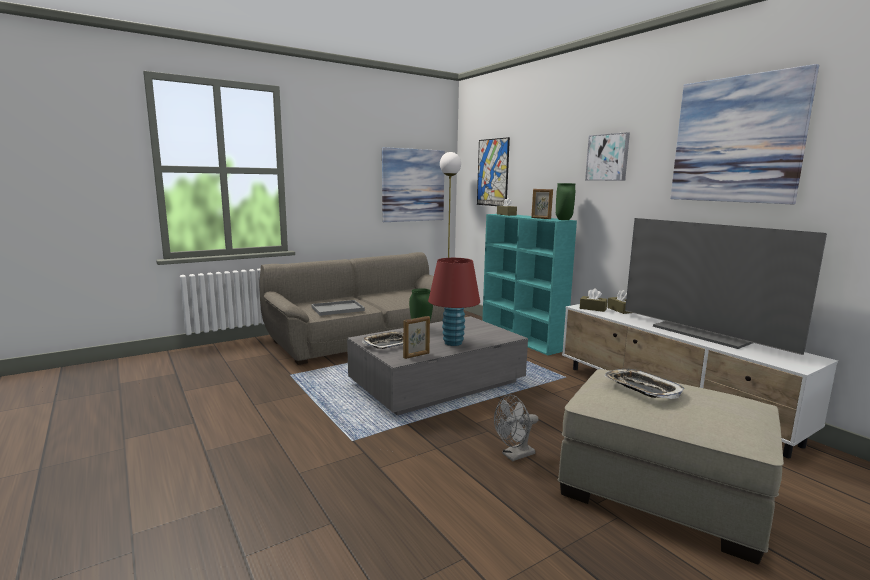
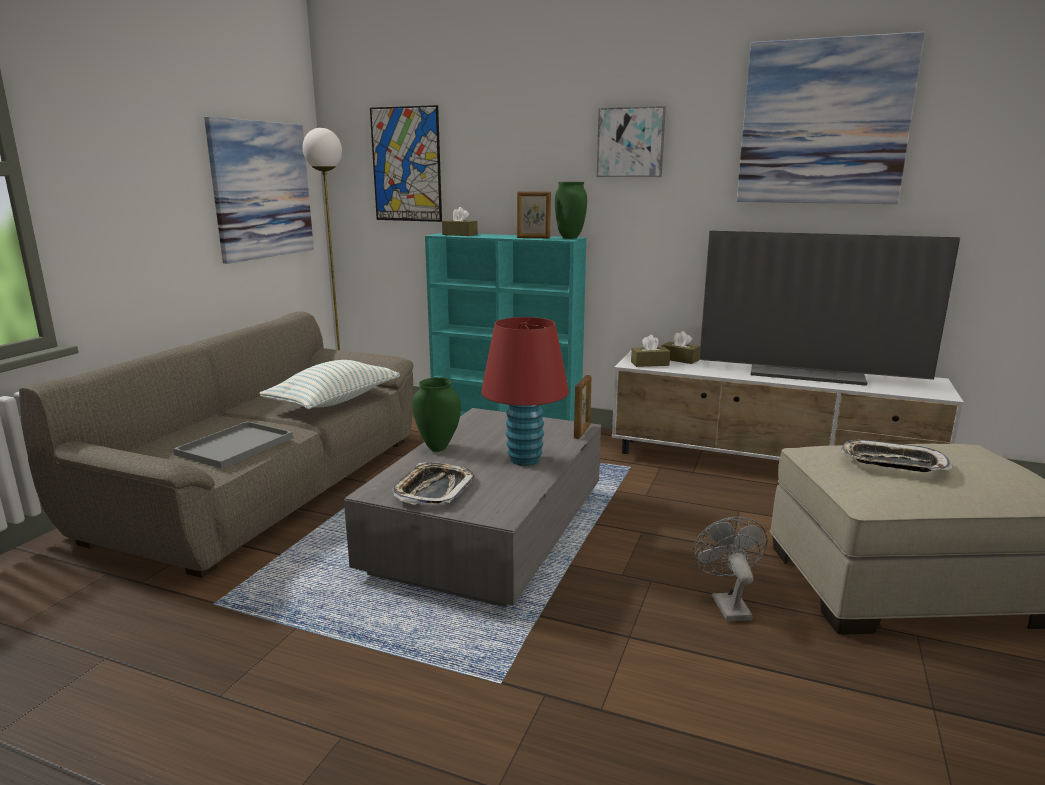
camera: 35 degrees left, 5 degrees up
(407, 300) = (334, 402): none -> pillow
(416, 355) = (512, 497): picture frame -> picture frame (582, 432)
(514, 455) = (727, 604): grey fan -> grey fan turned 150 degrees clockwise

